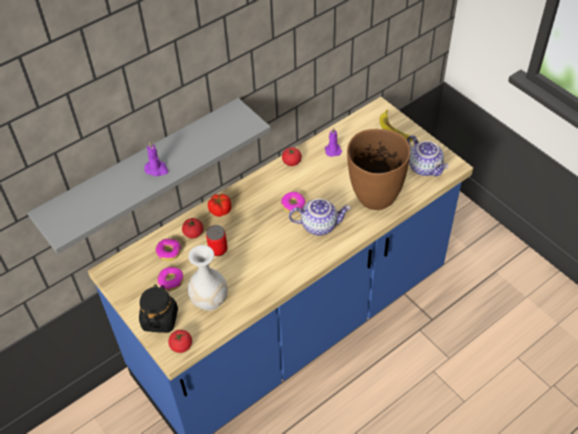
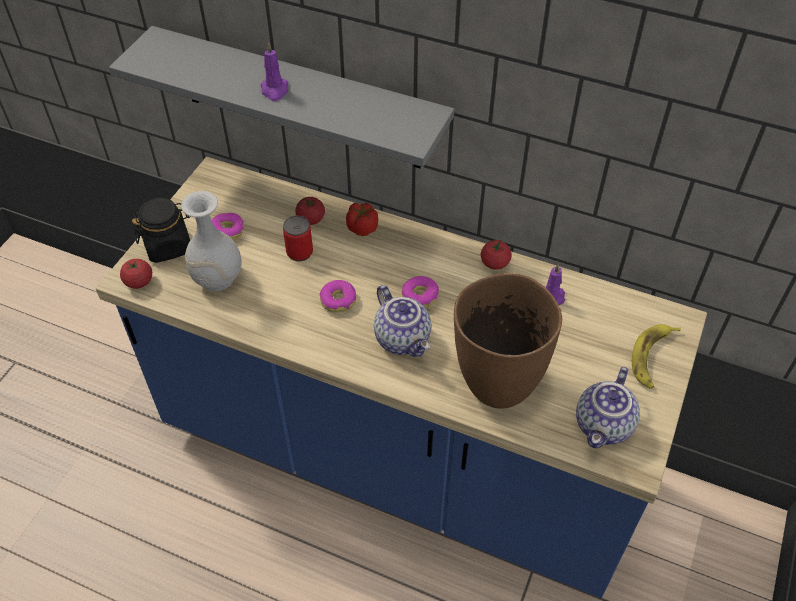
camera: 60 degrees right, 0 degrees up
(169, 252) = (269, 210): donut -> donut (338, 300)

